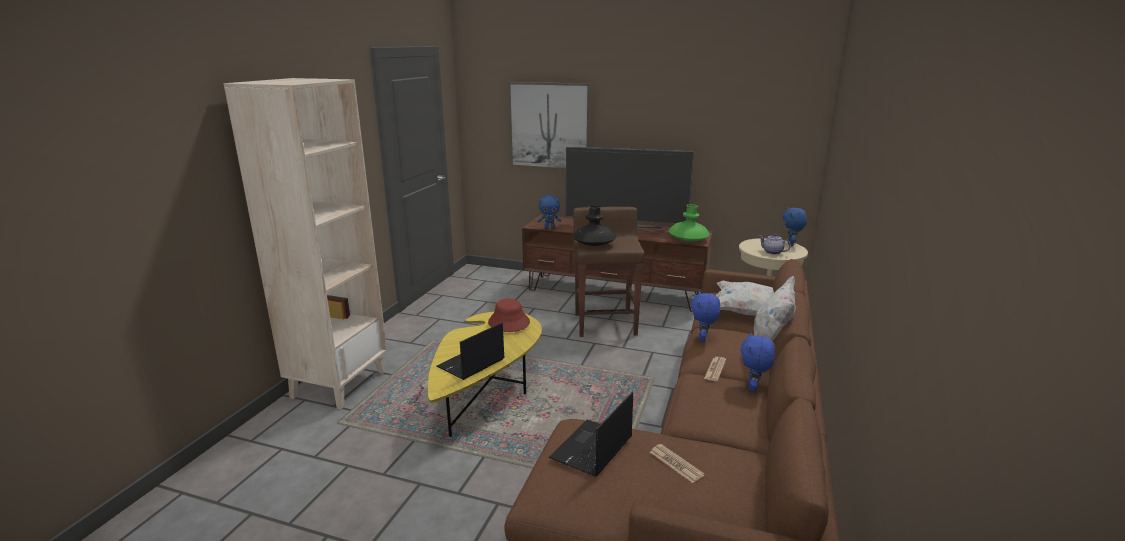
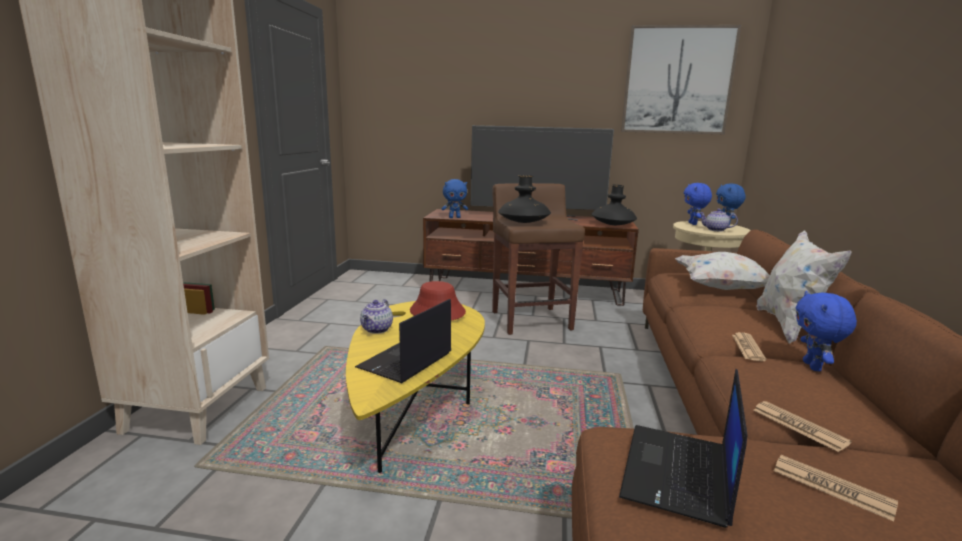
camera: 10 degrees left, 5 degrees down
(459, 336) = (377, 330): none -> teapot
(549, 126) = (449, 107): picture -> picture (677, 81)
(688, 239) = (613, 224): green vase -> black vase
(695, 428) = (799, 426): none -> newspaper
(703, 339) = (698, 315): blue plush toy -> blue plush toy (693, 224)

